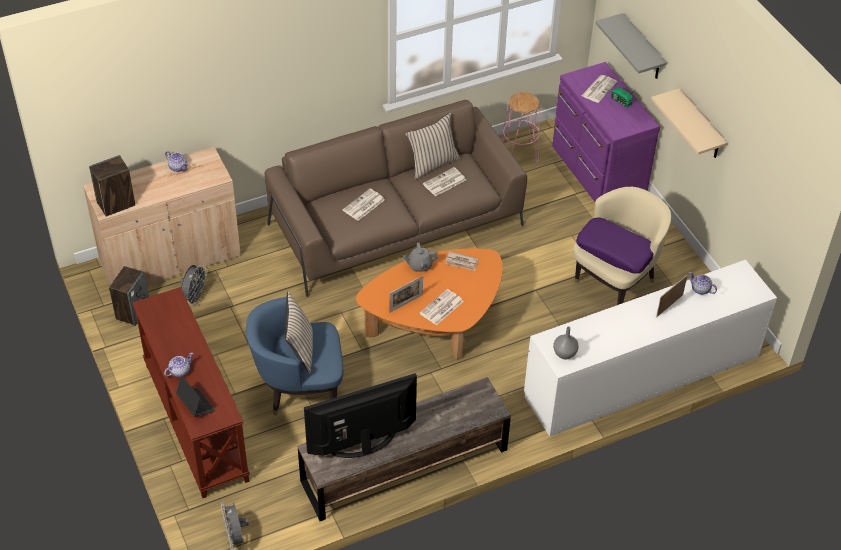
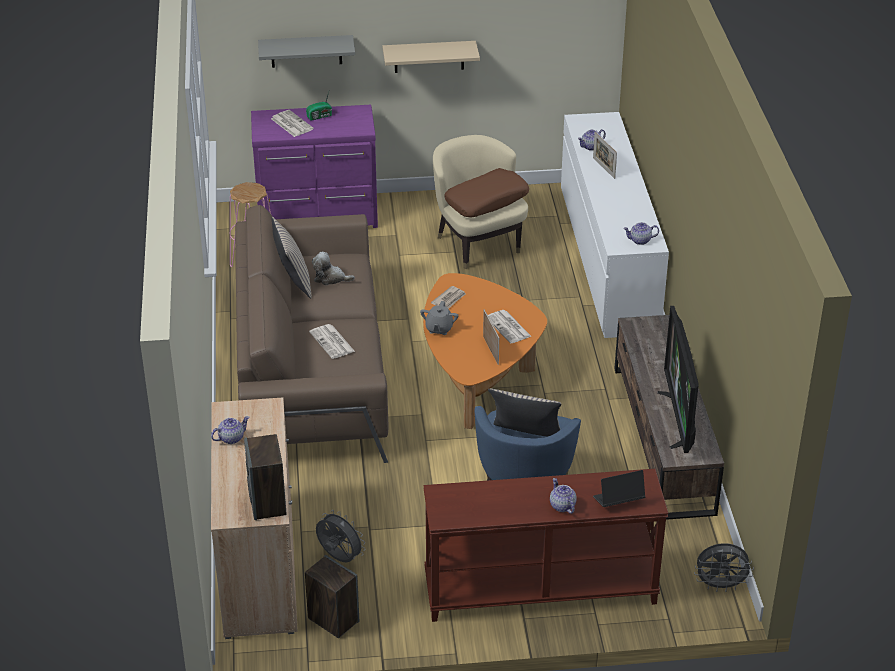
camera: 70 degrees left, 10 degrees down
(444, 182) = (330, 278): newspaper -> plush toy
(564, 354) = (640, 240): grey vase -> teapot
(615, 251) = (486, 200): purple pillow -> brown pillow

